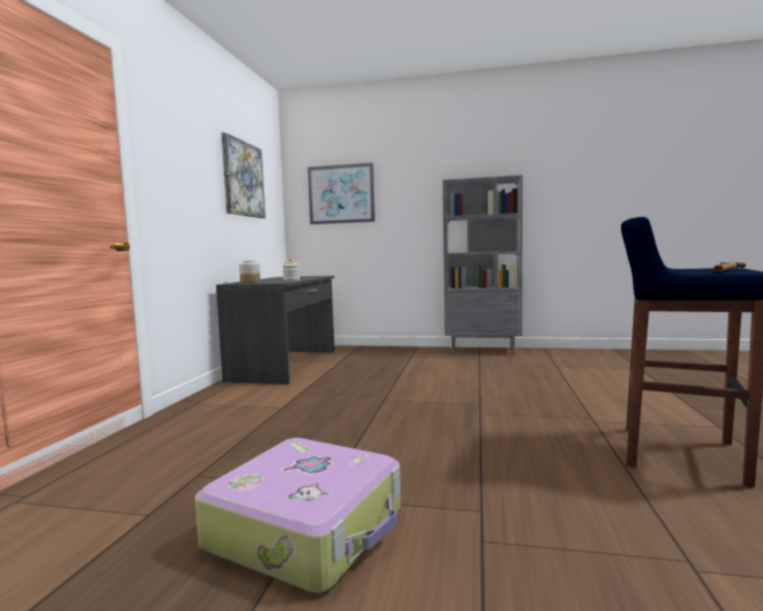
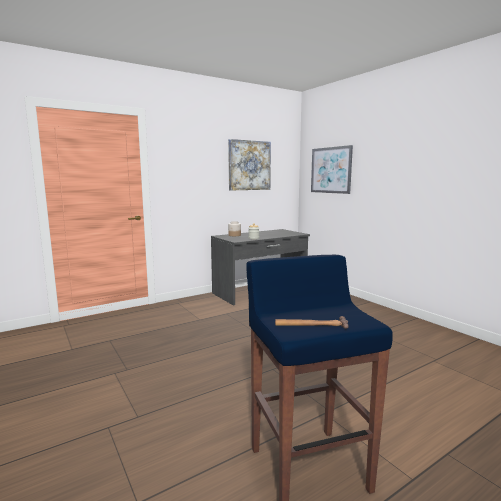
camera: 45 degrees right, 5 degrees up
(308, 528) = (86, 382): suitcase -> none
(483, 351) = (410, 322): grey bookcase -> none

